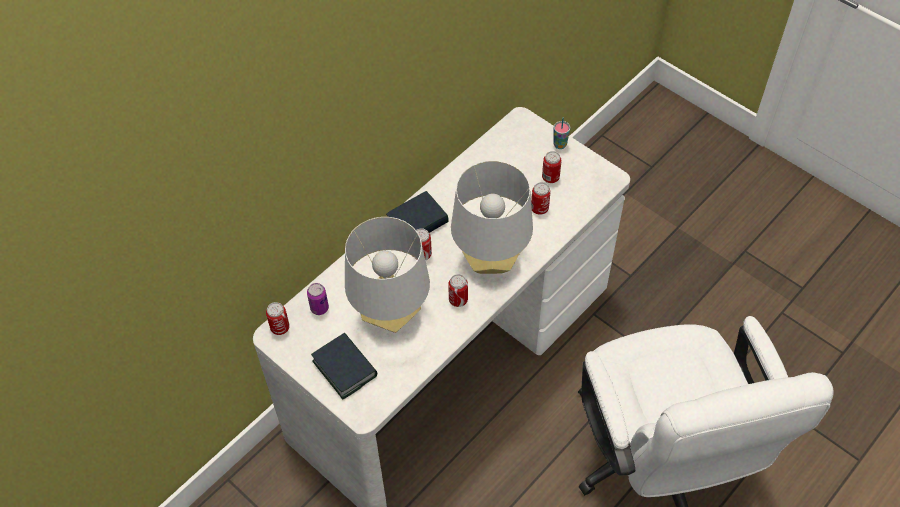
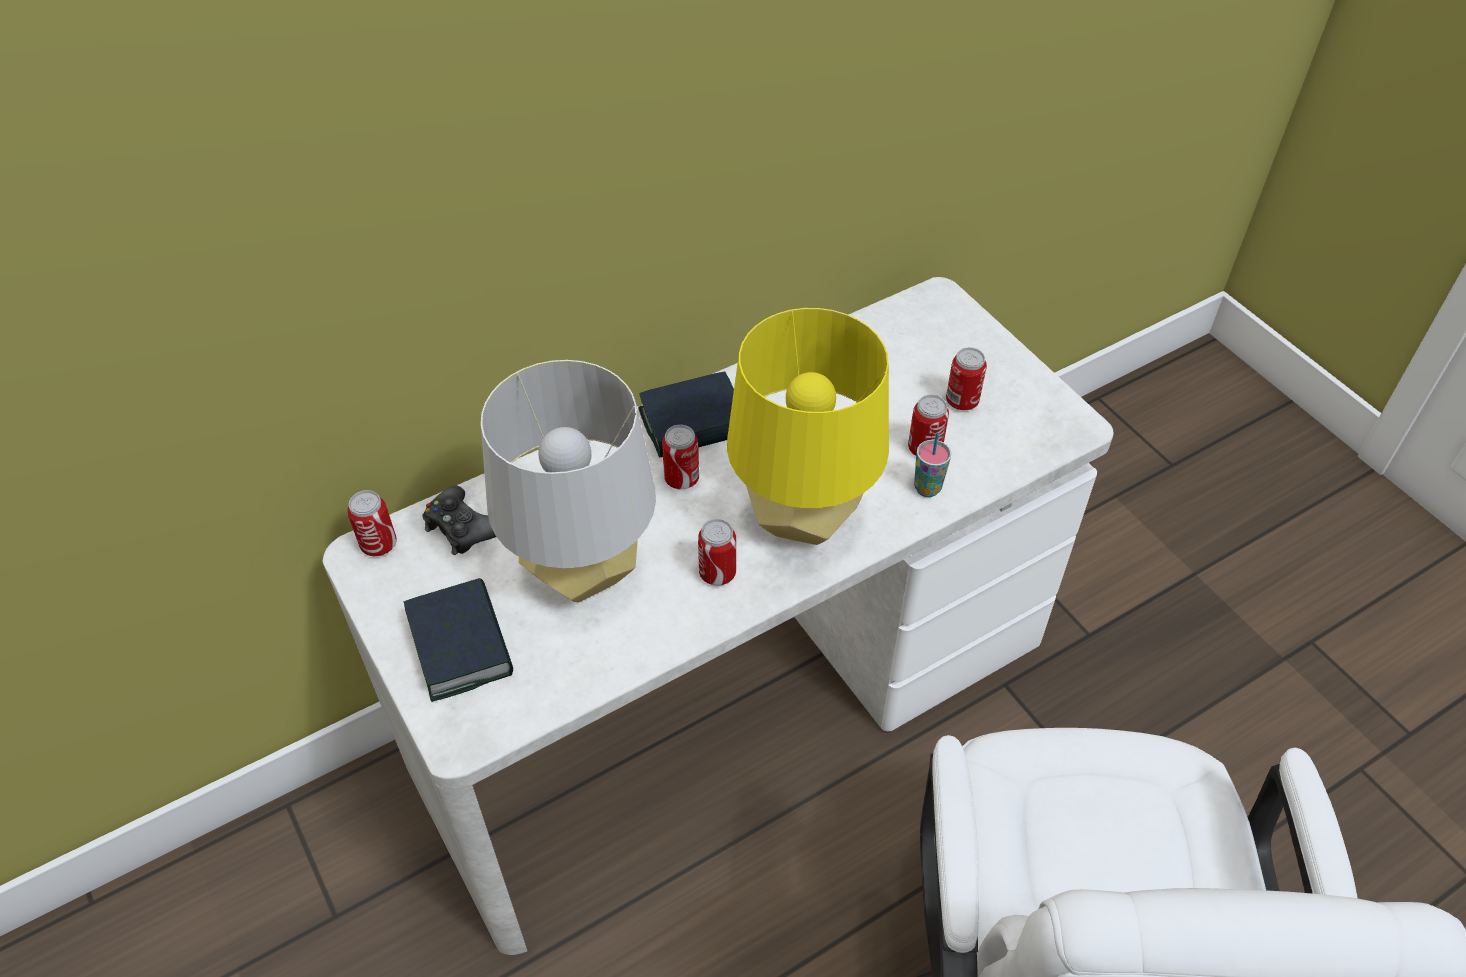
camera: 15 degrees right, 5 degrees down
(319, 308) = (462, 527): can -> black game controller
(491, 261) = (803, 518): grey table lamp -> yellow table lamp
(560, 145) = (996, 351): cup -> cup (927, 488)

